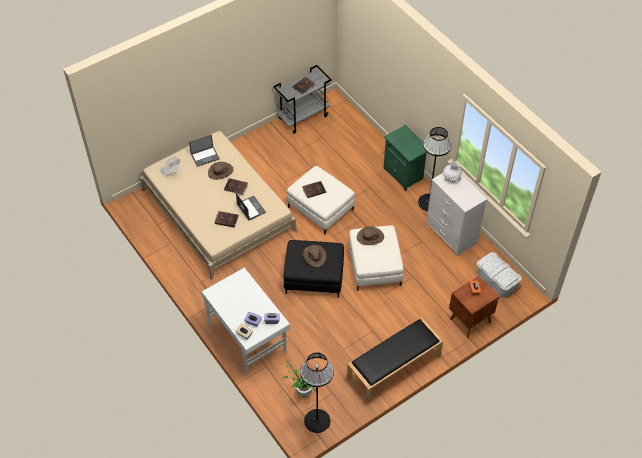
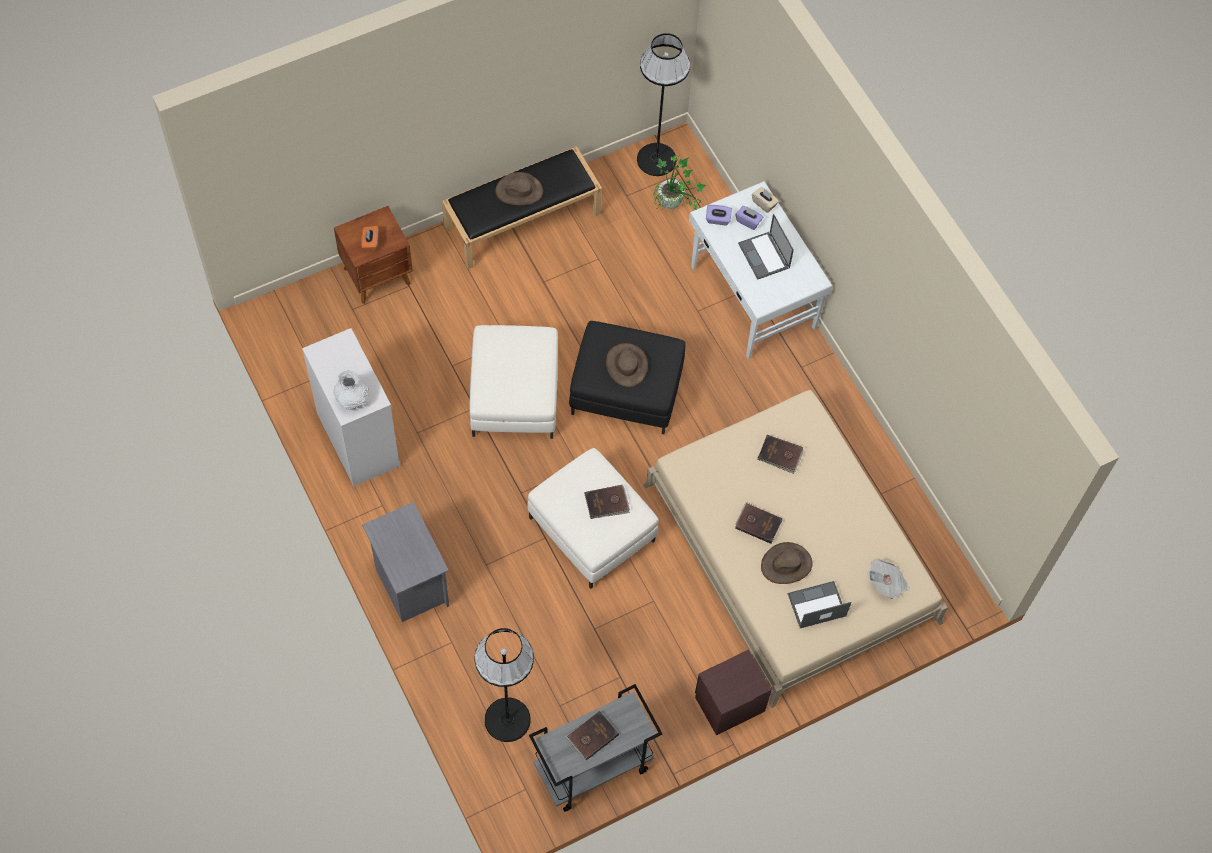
camera: 175 degrees left, 10 degrees up
(244, 147) = (729, 703): none -> brown nightstand
(251, 208) = (732, 474): laptop -> laptop (764, 256)
(370, 237) = (520, 388): brown hat -> brown hat (519, 191)
(404, 174) = (410, 585): green nightstand -> grey nightstand
(429, 202) = (379, 513): black floor lamp -> black floor lamp (507, 719)
(496, 280) = (308, 338): white storage box -> none

